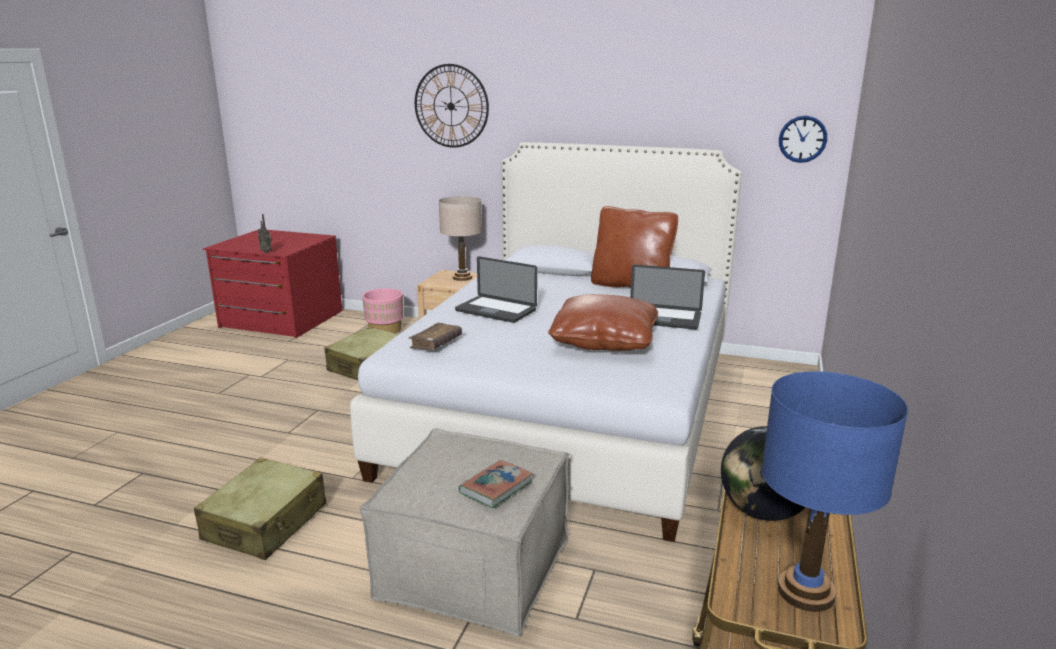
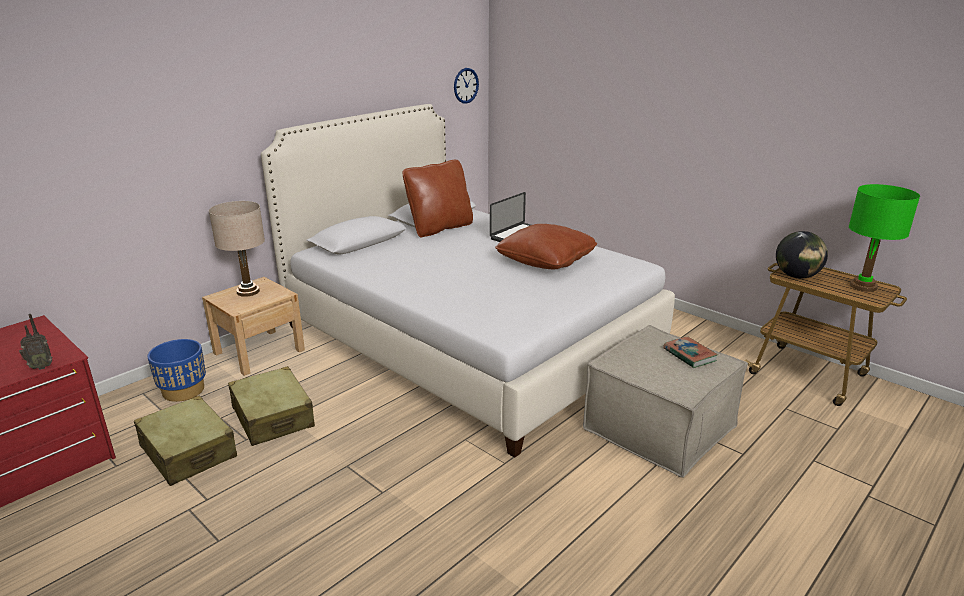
camera: 65 degrees left, 5 degrees up
(266, 522) = (551, 523): beige suitcase -> beige suitcase (188, 452)
(385, 329) = (183, 391): pink planter -> blue planter
(436, 343) = (505, 313): brown book -> none
(451, 106) = (184, 104): wall clock -> none
(495, 310) = (447, 279): laptop -> none
(806, 592) = (863, 286): blue table lamp -> green table lamp

